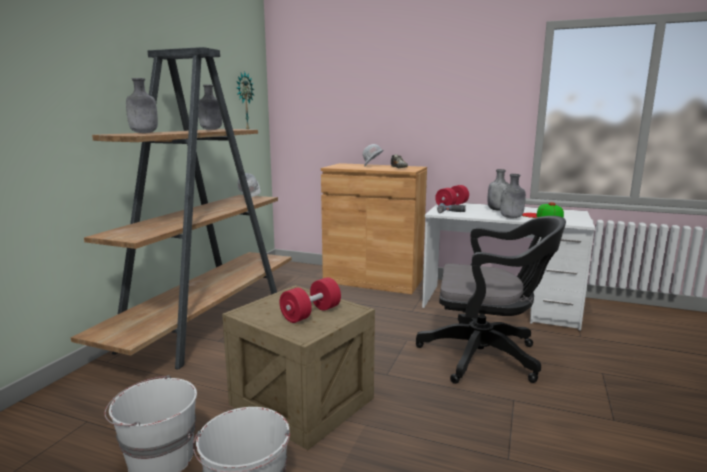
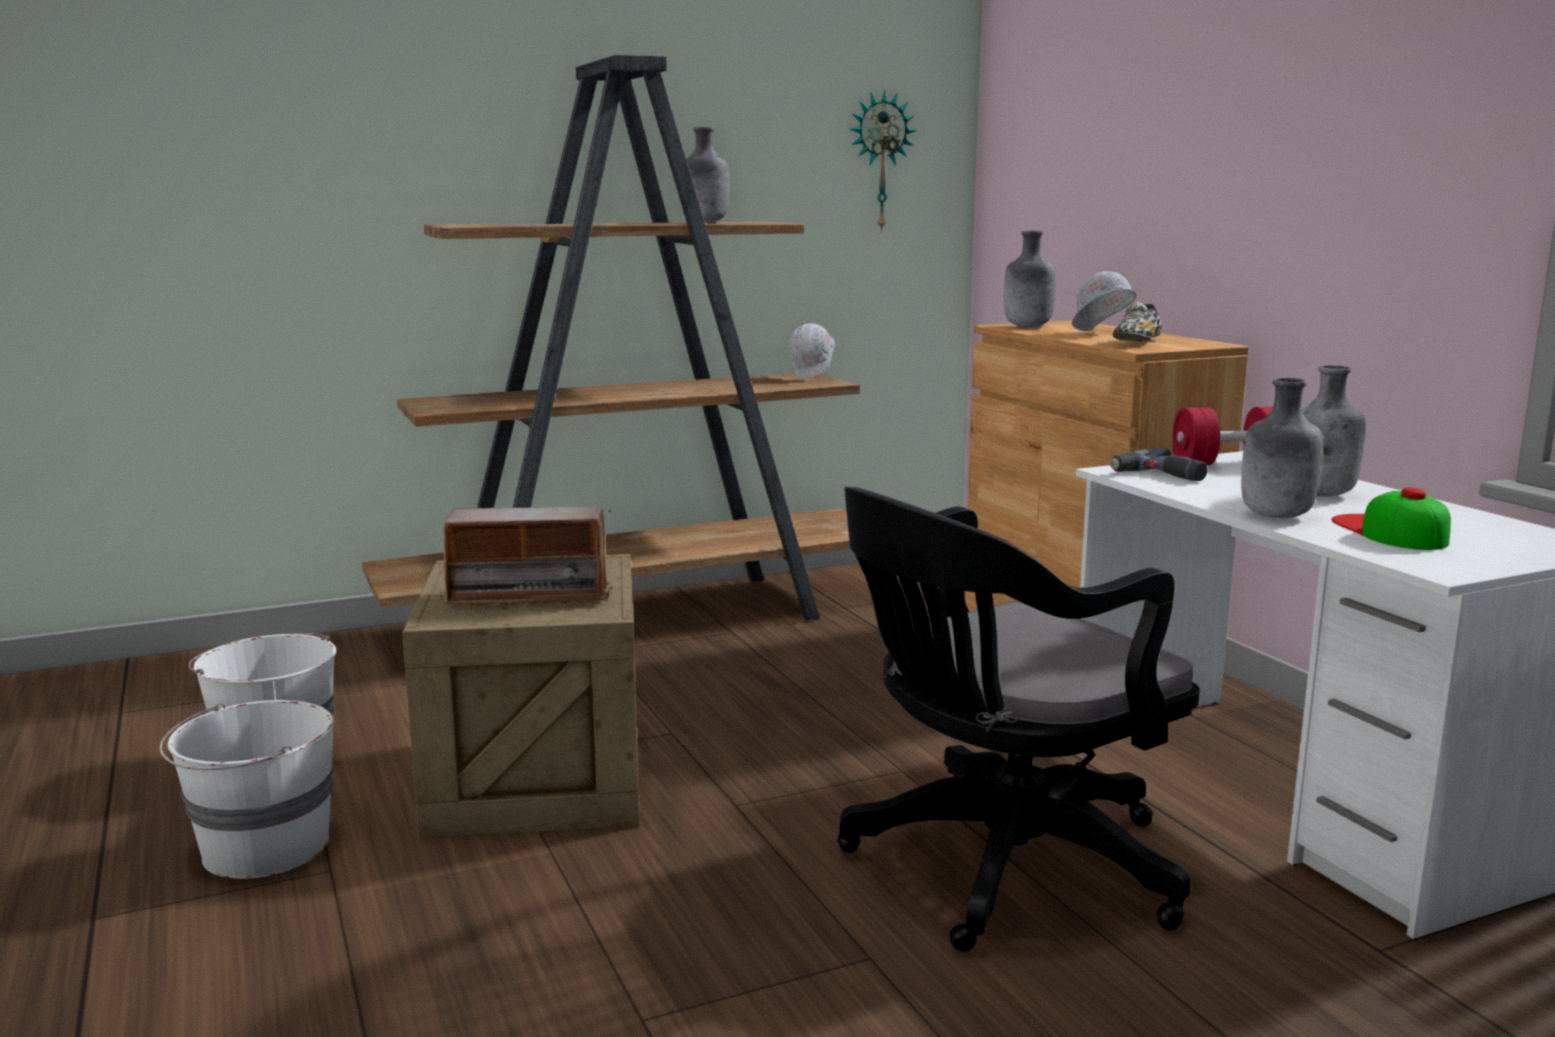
camera: 45 degrees right, 0 degrees up
(144, 133) = (514, 224): grey bottle -> grey bottle (1027, 326)
(311, 313) = (529, 596): red dumbbell -> radio
(486, 356) = (999, 868): black office chair -> black office chair turned 90 degrees clockwise

